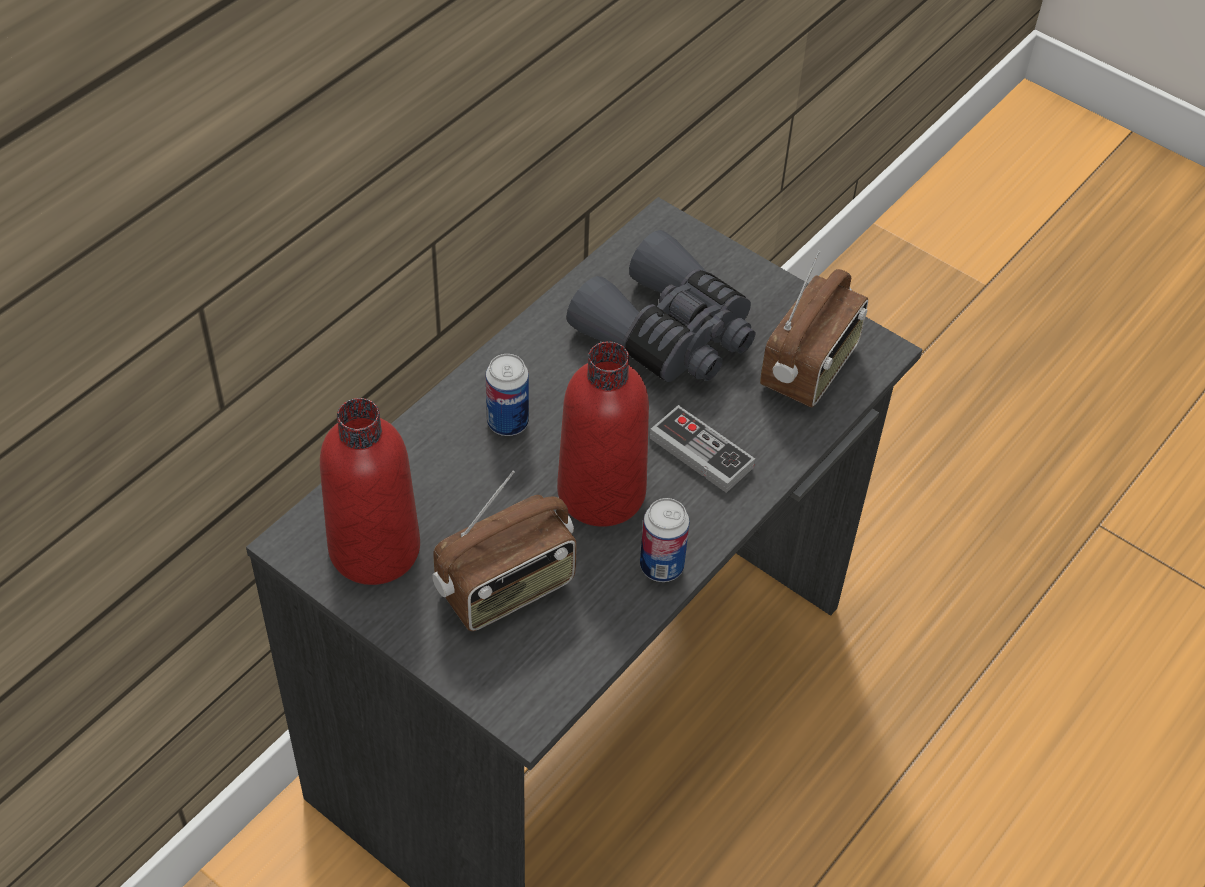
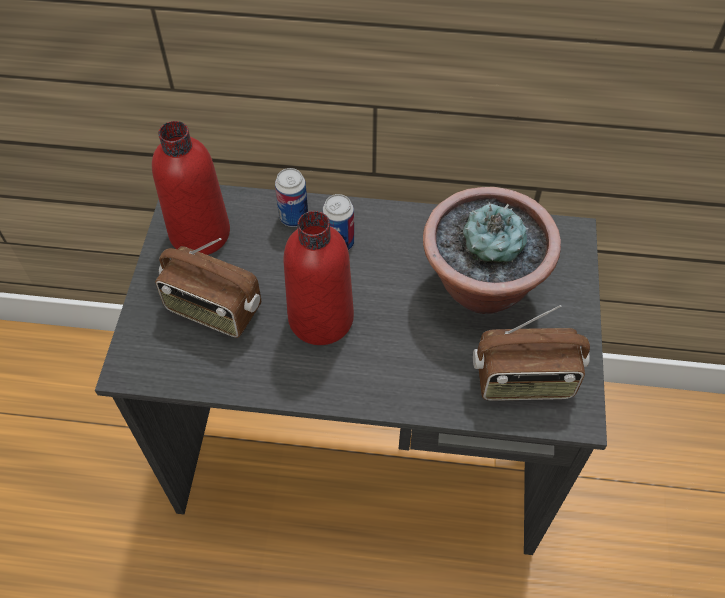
camera: 60 degrees right, 5 degrees up
(661, 566) = (285, 381): can -> can (293, 217)
(669, 334) = (481, 285): grey binoculars -> potted plant
(701, 453) = (395, 355): game controller -> none

